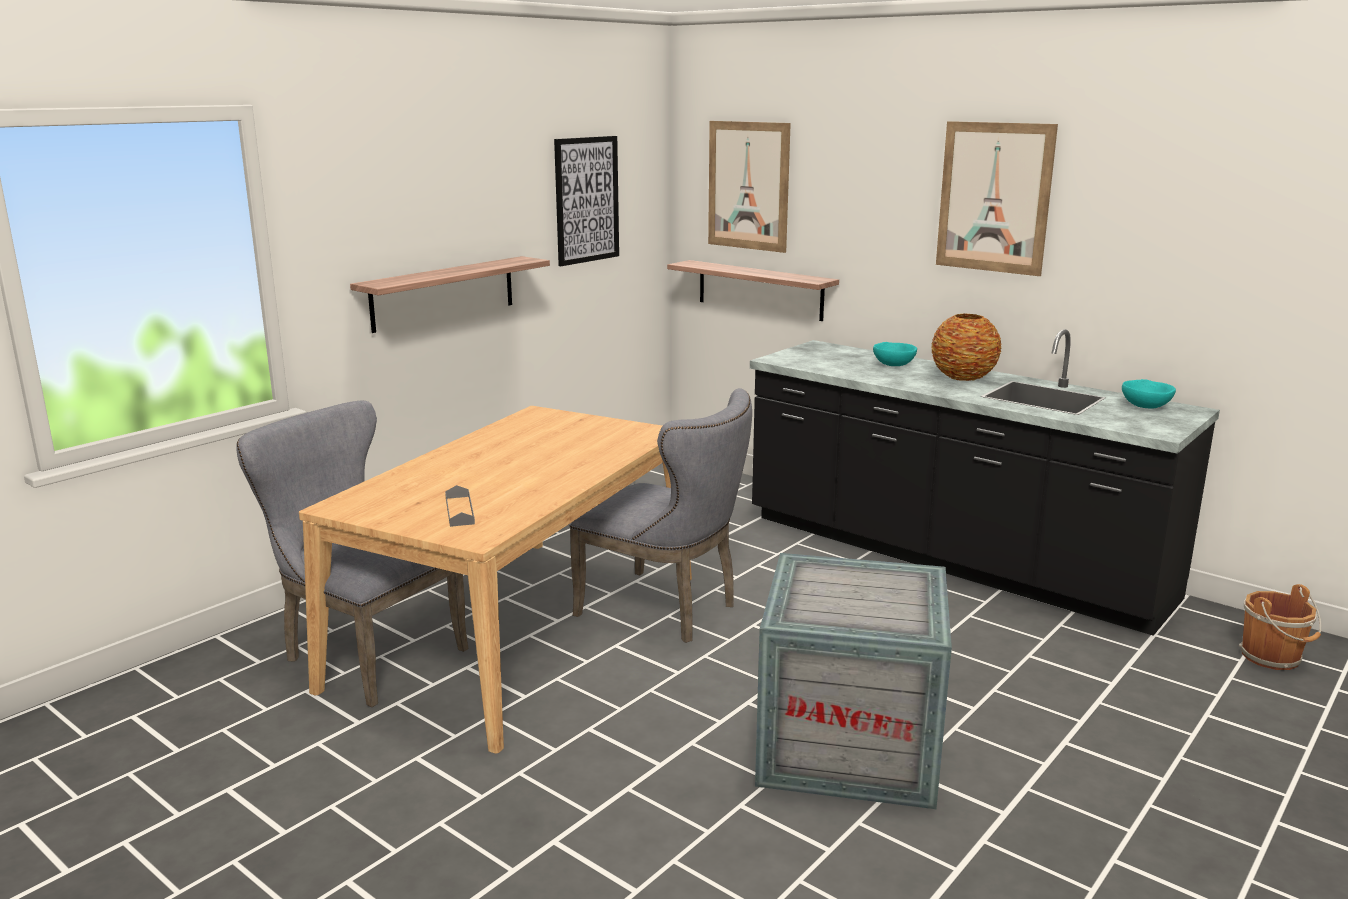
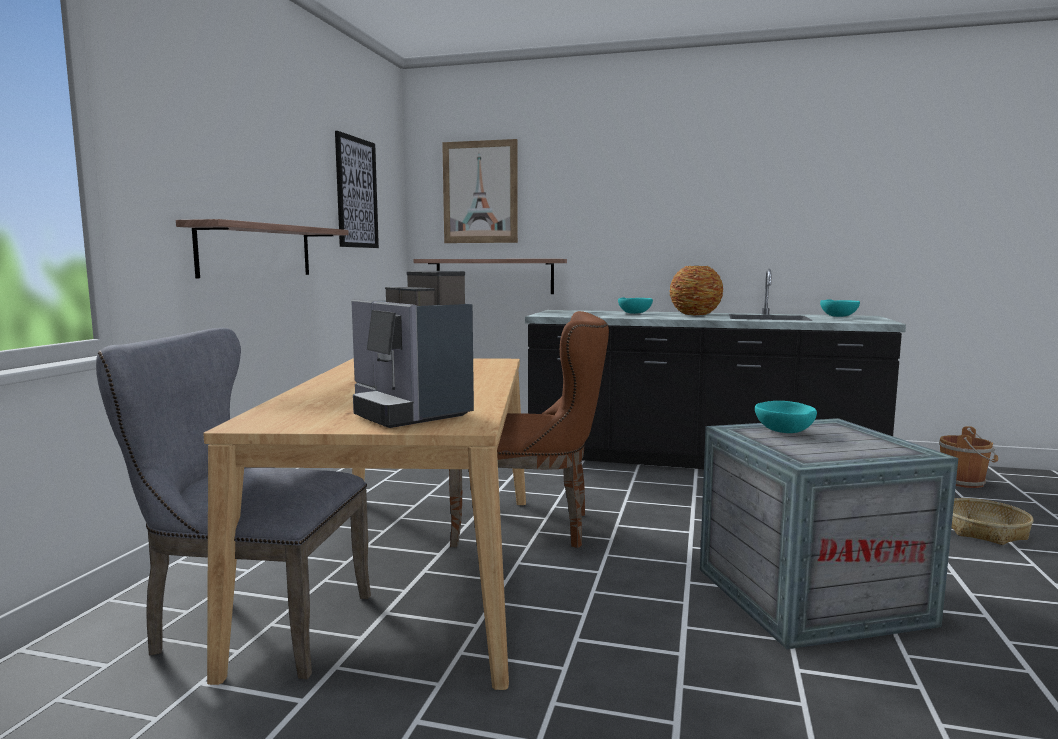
camera: 25 degrees left, 10 degrees down
(459, 511) = (408, 412): grey tray -> coffee machine
(667, 610) = (532, 527): grey chair -> brown chair
(842, 576) = (783, 431): none -> turquoise bowl
(994, 197) = (694, 182): picture -> none
(1174, 726) = (983, 531): none -> basket

